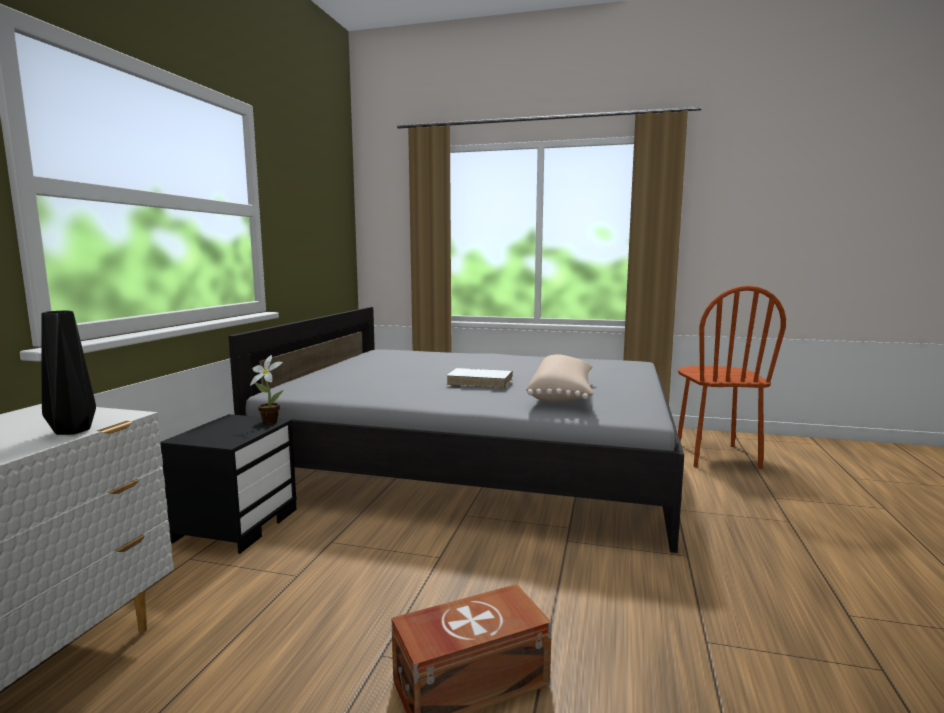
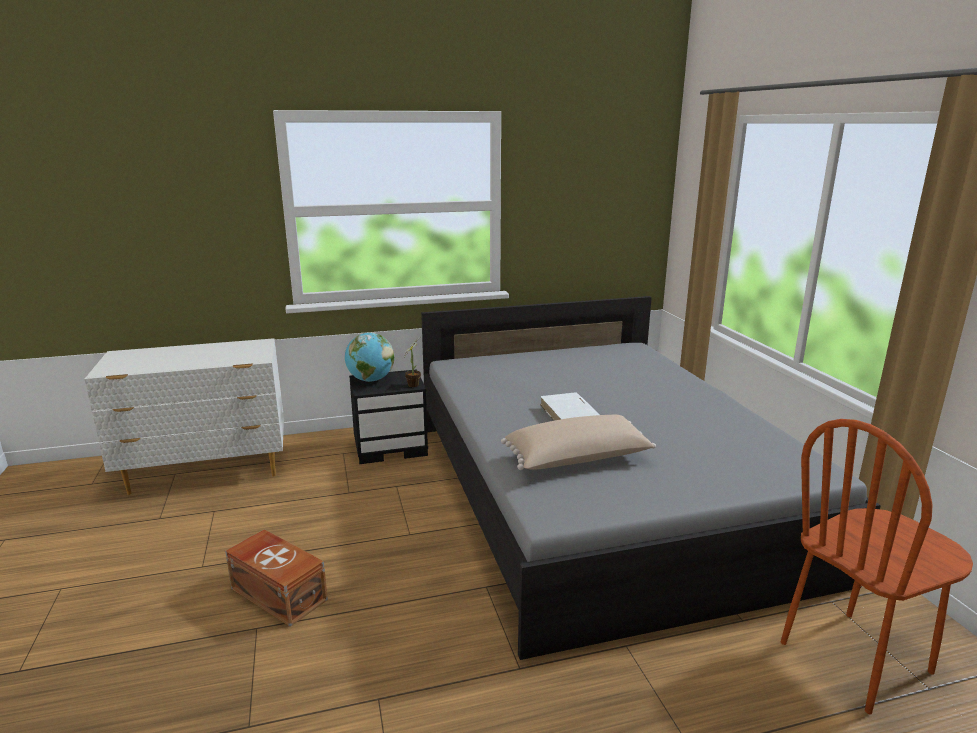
camera: 60 degrees right, 10 degrees up
(70, 431) = (228, 361): black vase -> none
(206, 435) = (370, 380): none -> globe

